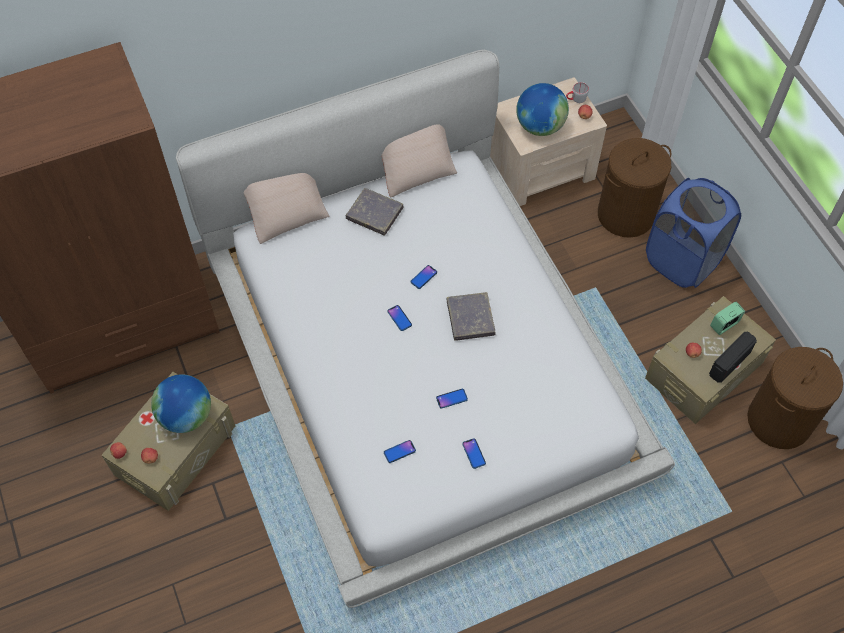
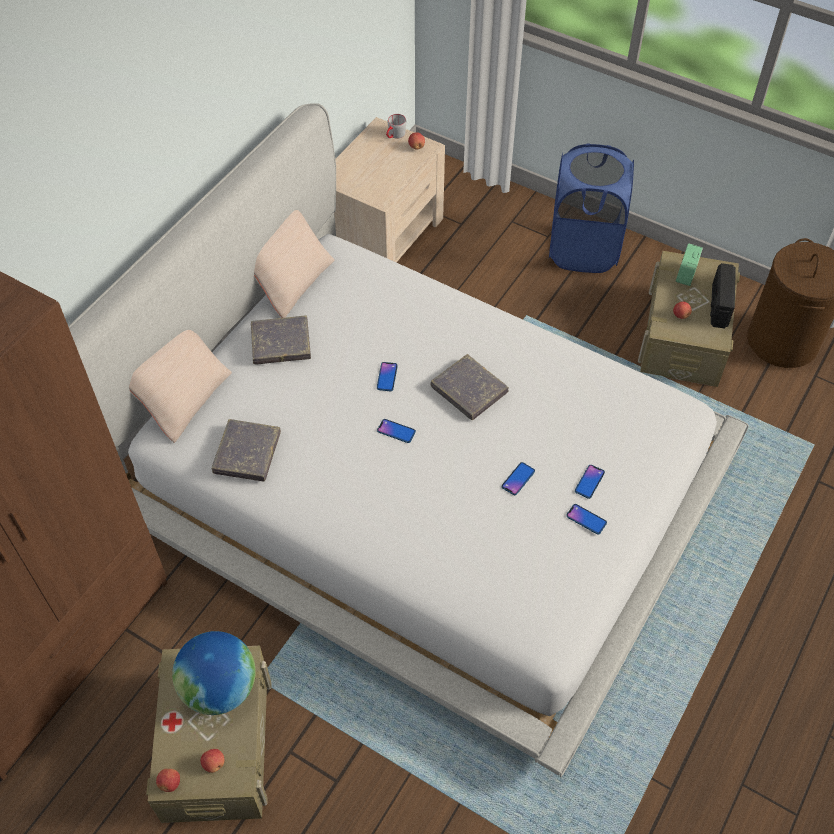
camera: 35 degrees left, 5 degrees down
(296, 277) = (247, 453): none -> grey book
(399, 451) = (511, 565): phone -> phone (589, 482)
(539, 126) = (381, 176): globe -> none
(626, 214) = (498, 235): brown laundry basket -> none

